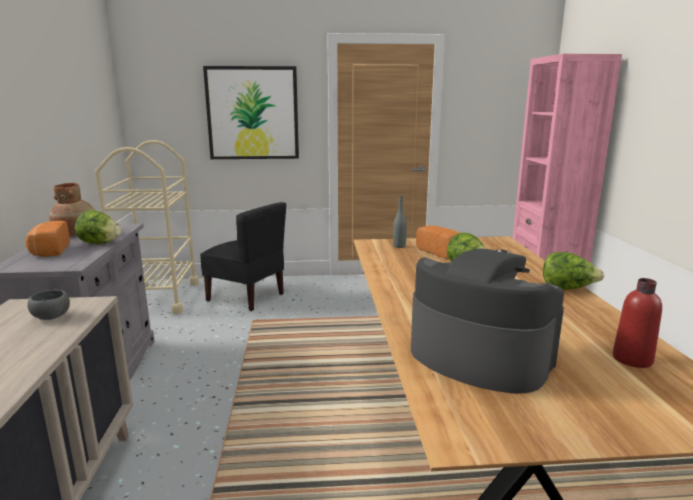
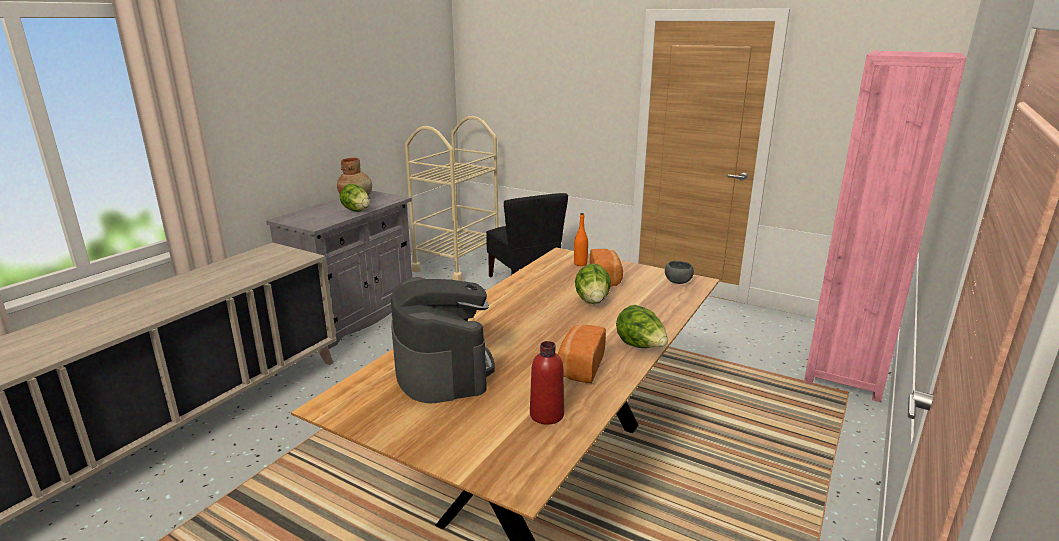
camera: 35 degrees right, 5 degrees up
(49, 251) = (321, 211): bread -> bread (579, 367)
(50, 317) = (273, 261): grey bowl -> grey bowl (677, 282)
(252, 113) = (564, 95): picture -> none
(399, 246) = (580, 264): grey bottle -> orange bottle

